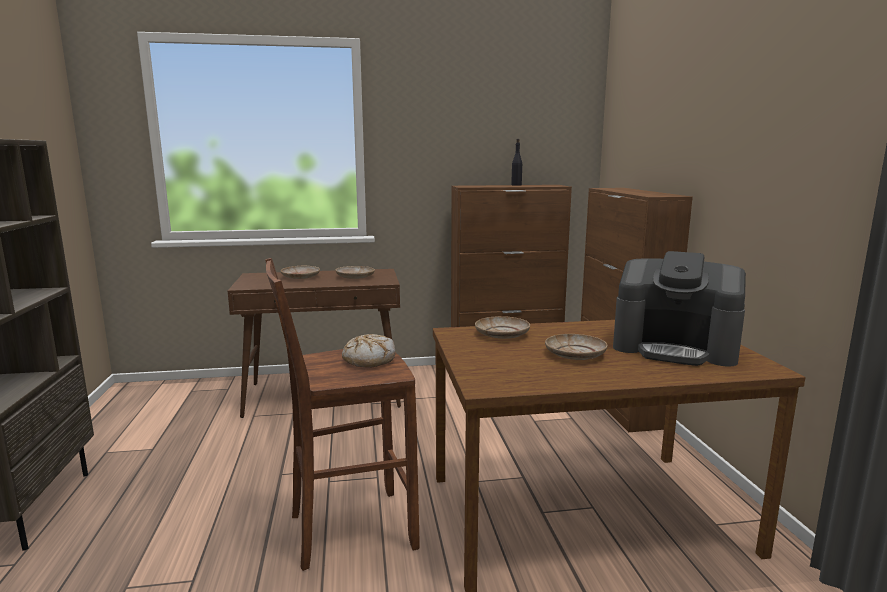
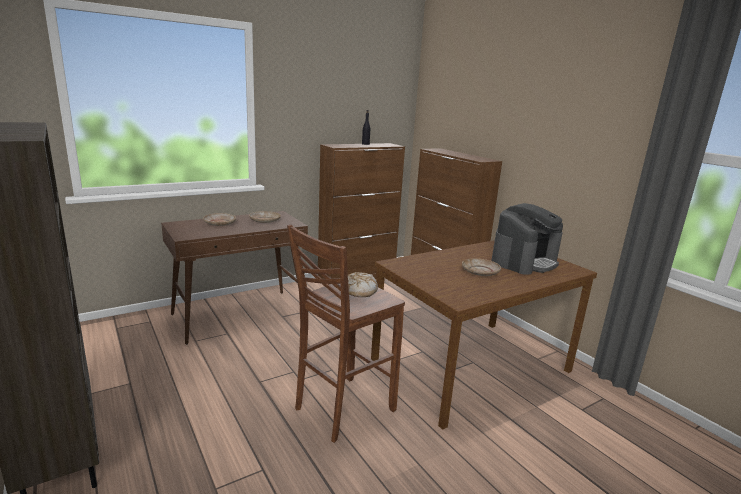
camera: 25 degrees left, 5 degrees up
(502, 334) = (424, 262): beige plate -> none
(675, 348) = (524, 261): coffee machine -> coffee machine turned 45 degrees counterclockwise

